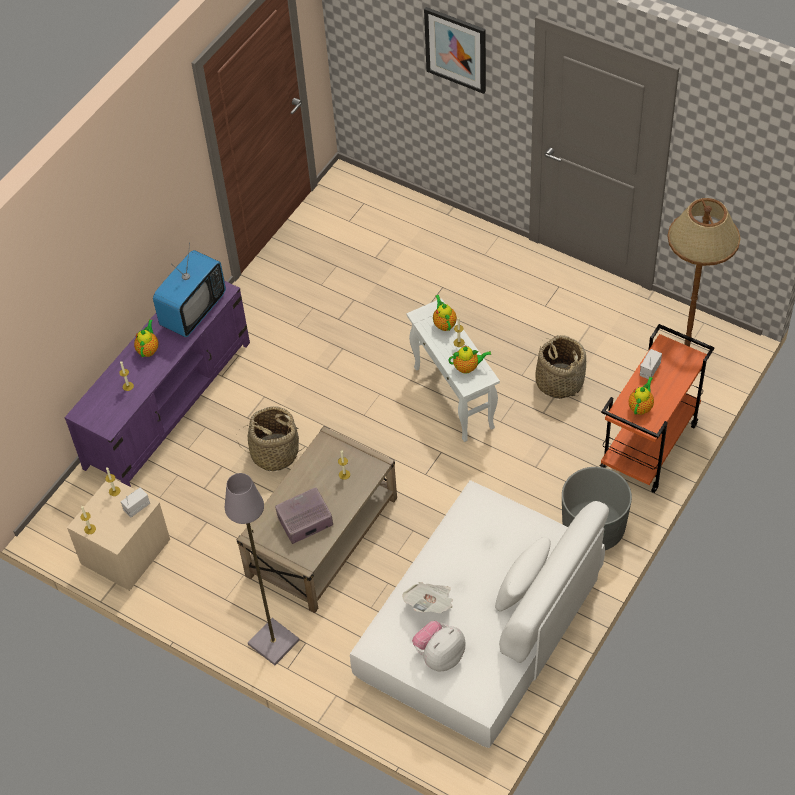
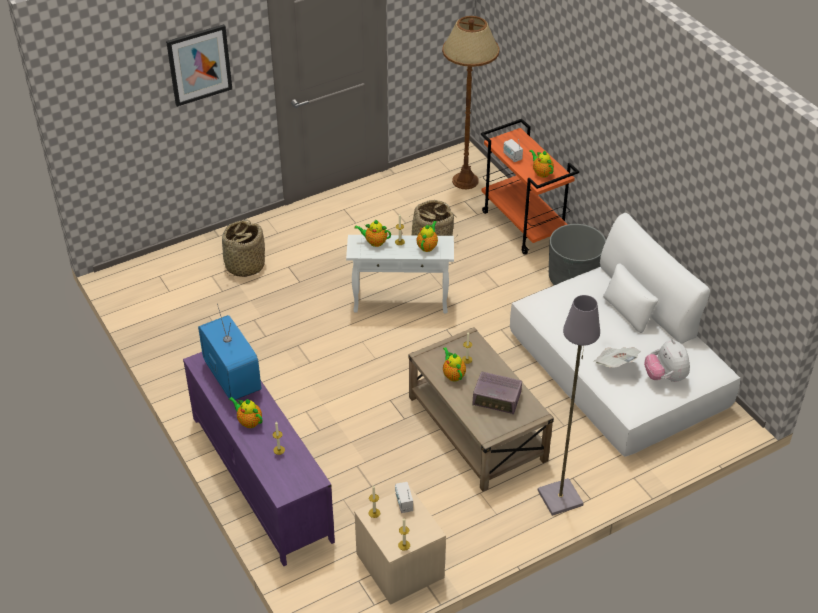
camera: 65 degrees left, 10 degrees down
(274, 453) = (370, 426): basket -> basket (244, 265)
(305, 522) = (497, 400): radio -> radio turned 75 degrees counterclockwise
(317, 473) = (453, 375): none -> teapot

